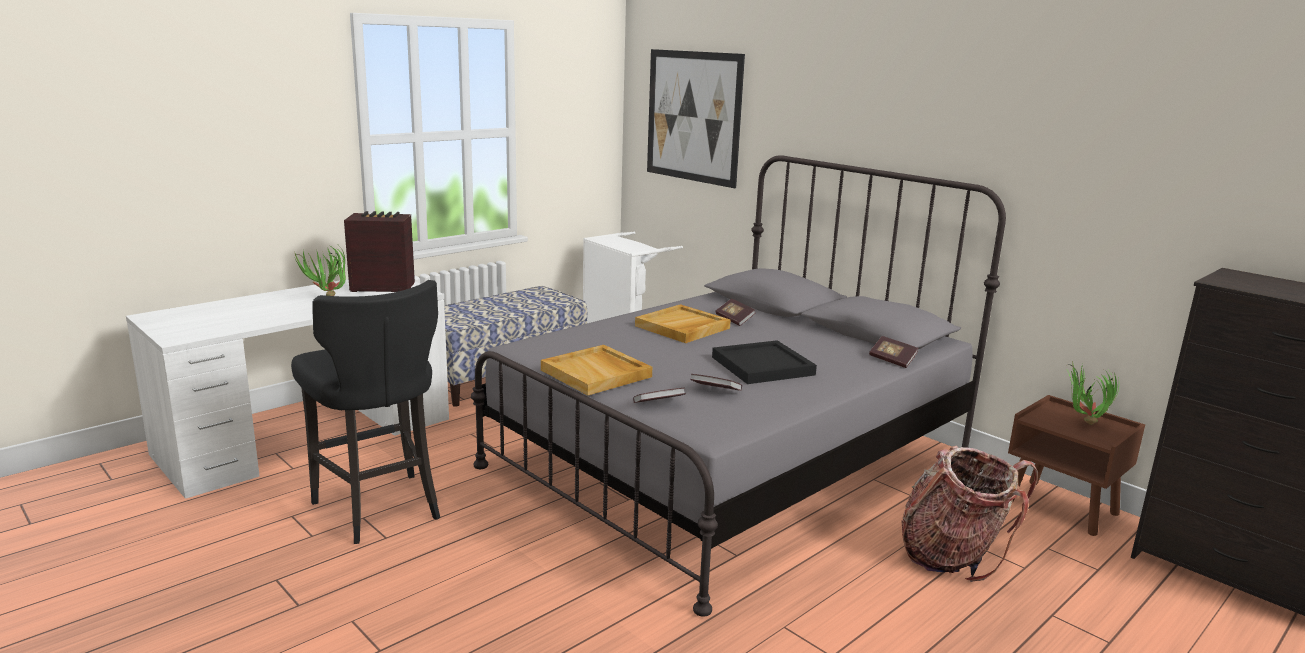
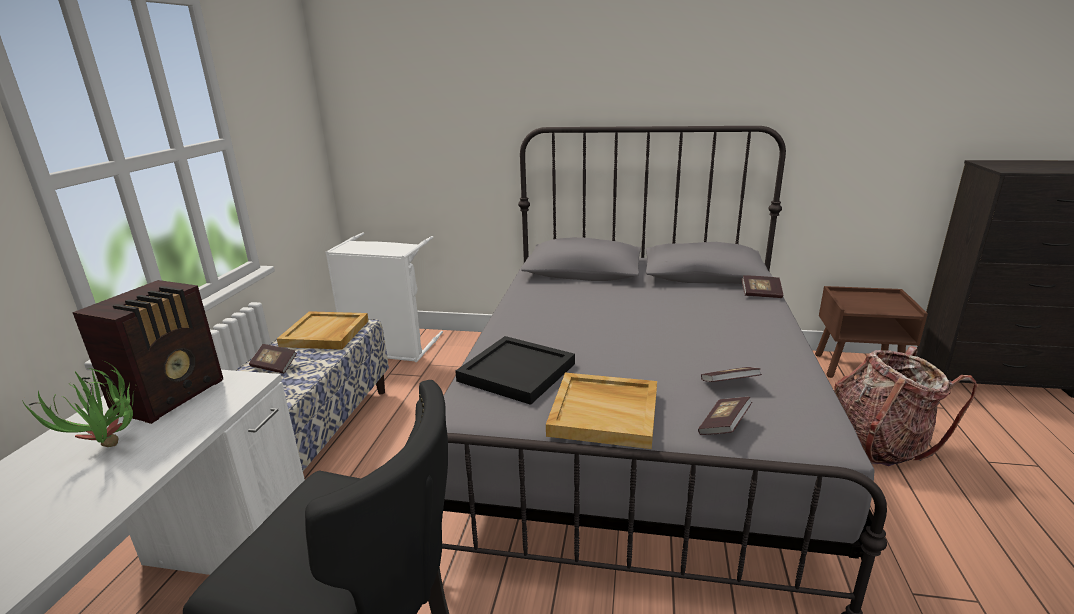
camera: 35 degrees left, 5 degrees up
(381, 287) = (173, 395): radio -> radio turned 150 degrees clockwise
(682, 327) = (567, 320): beige tray -> beige tray (325, 333)
(693, 116) = (420, 101): picture -> none
(734, 320) = (590, 296): book -> book (274, 366)
(761, 366) = (700, 337): black tray -> black tray (515, 372)
(1083, 424) = (875, 301): potted plant -> none

